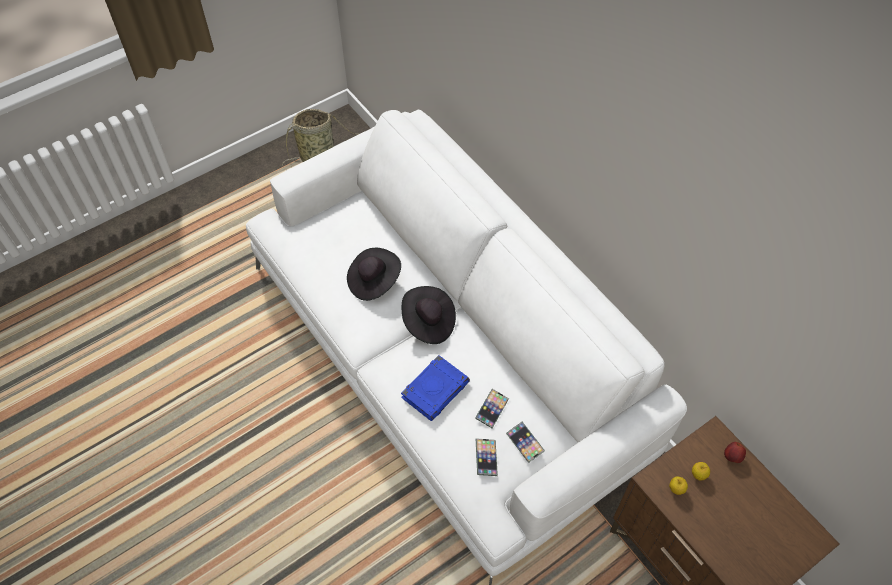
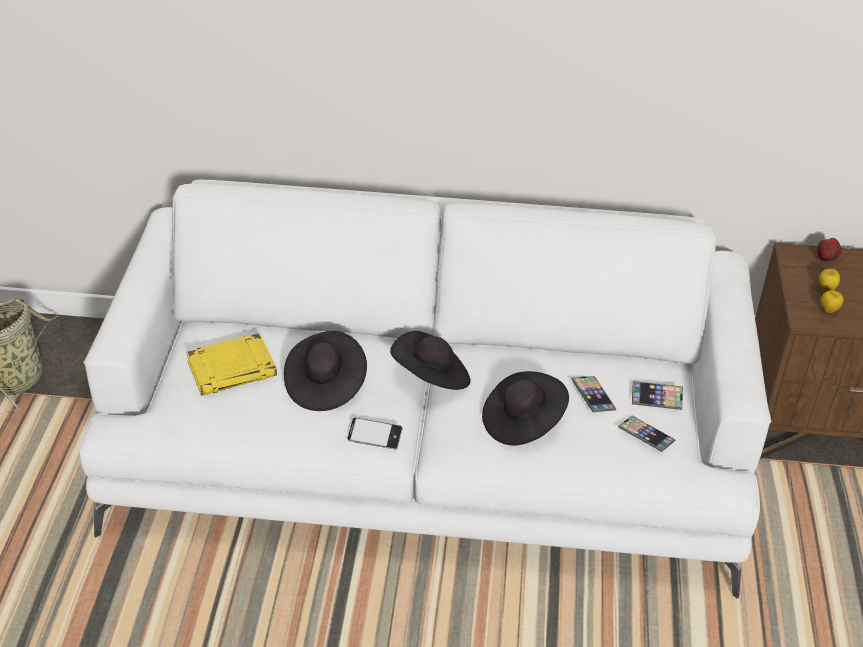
camera: 50 degrees left, 15 degrees down
(345, 235) = (232, 369): none -> yellow book
(358, 331) = (374, 437): none -> phone
(435, 389) = (522, 422): blue book -> black hat

